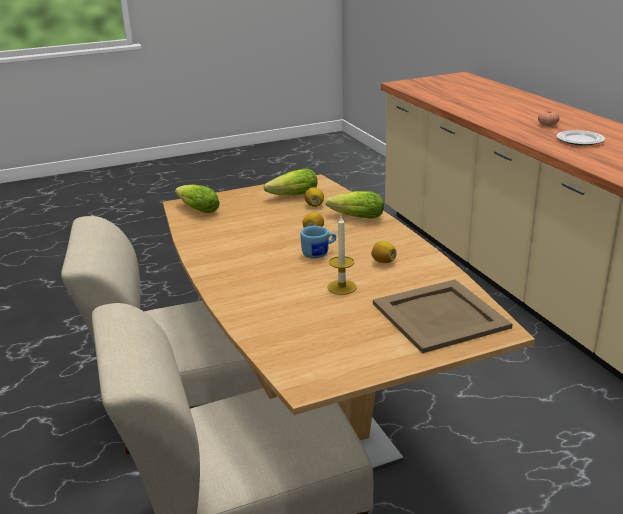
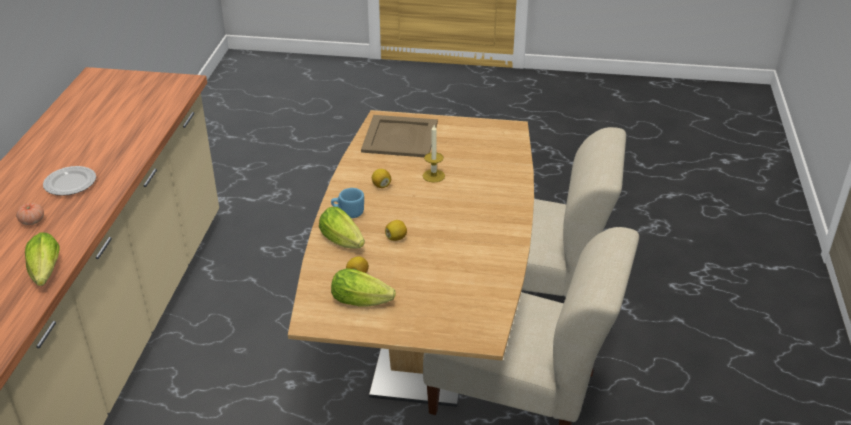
camera: 150 degrees left, 10 degrees up
(196, 209) = (475, 320): lettuce -> lettuce (45, 274)
(319, 254) = (417, 211): blue mug -> blue mug (348, 212)

